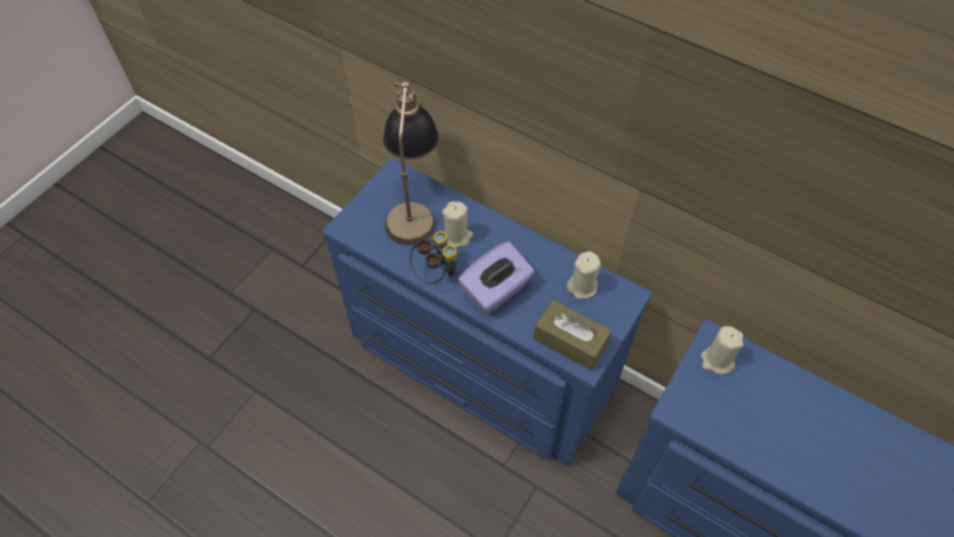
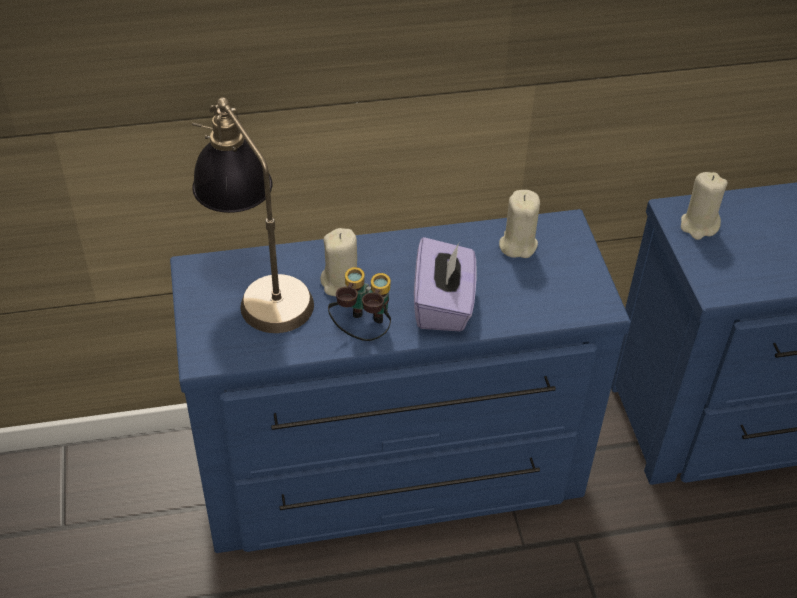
camera: 45 degrees left, 10 degrees down
(570, 341) = (565, 298): brown tissue box -> none

